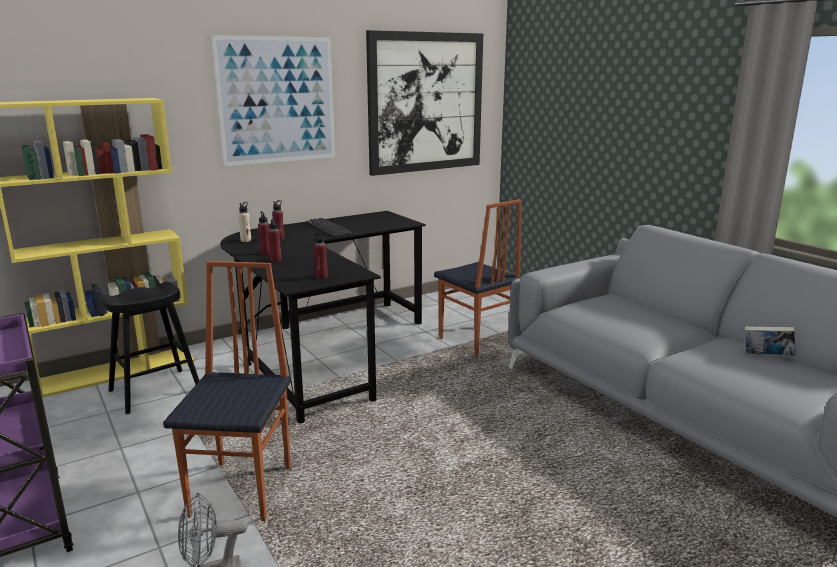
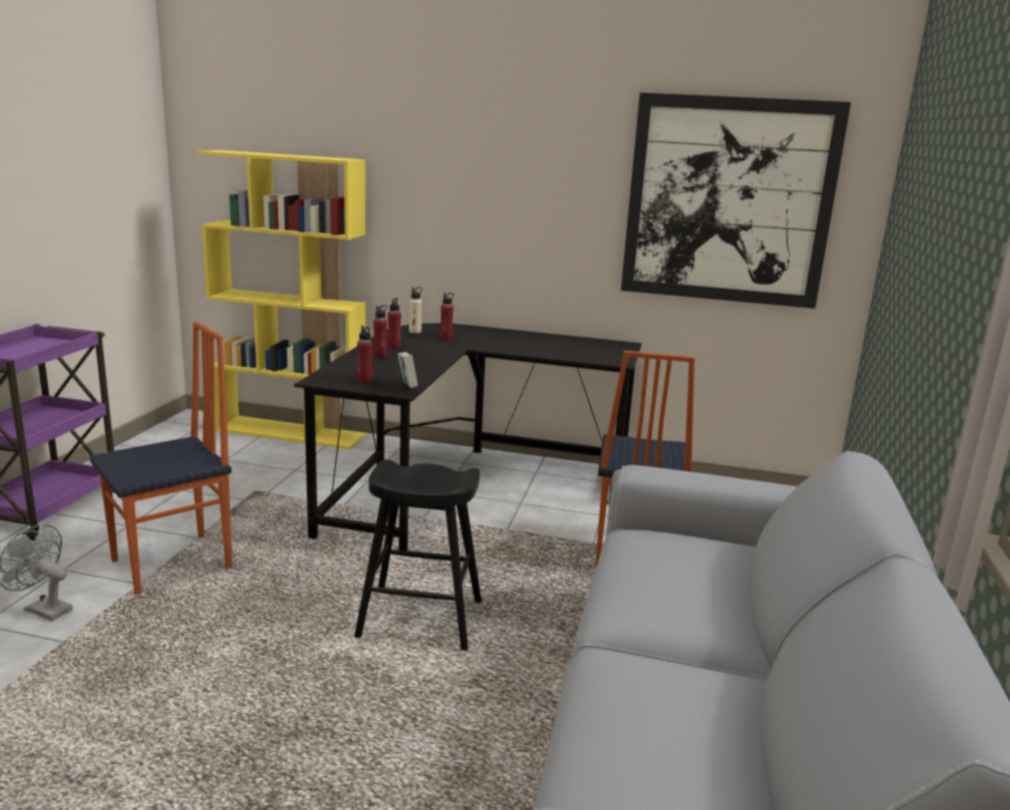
camera: 45 degrees right, 0 degrees up
(156, 391) = (281, 459): black stool -> black stool (420, 619)
(277, 100) = (505, 176): picture -> none
(328, 228) = (520, 342): keyboard -> none
(766, 357) = (728, 734): book -> book (407, 388)

